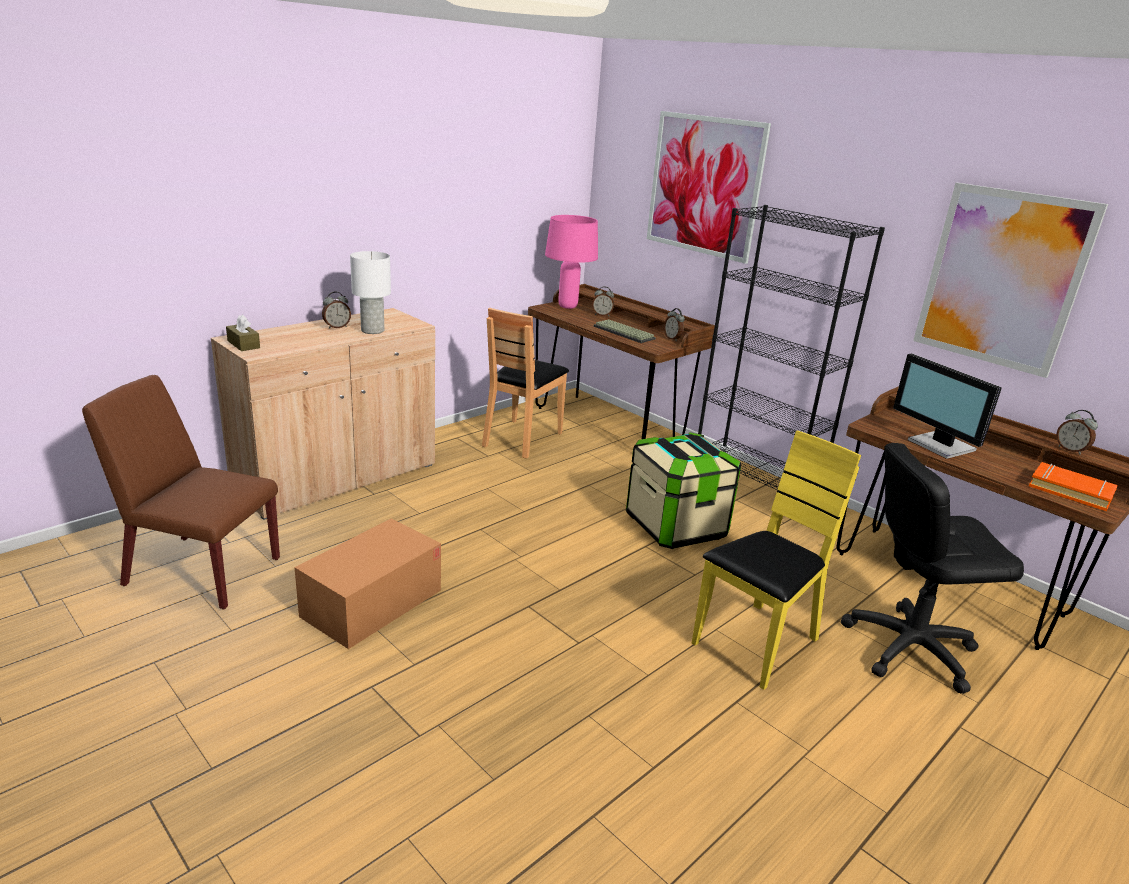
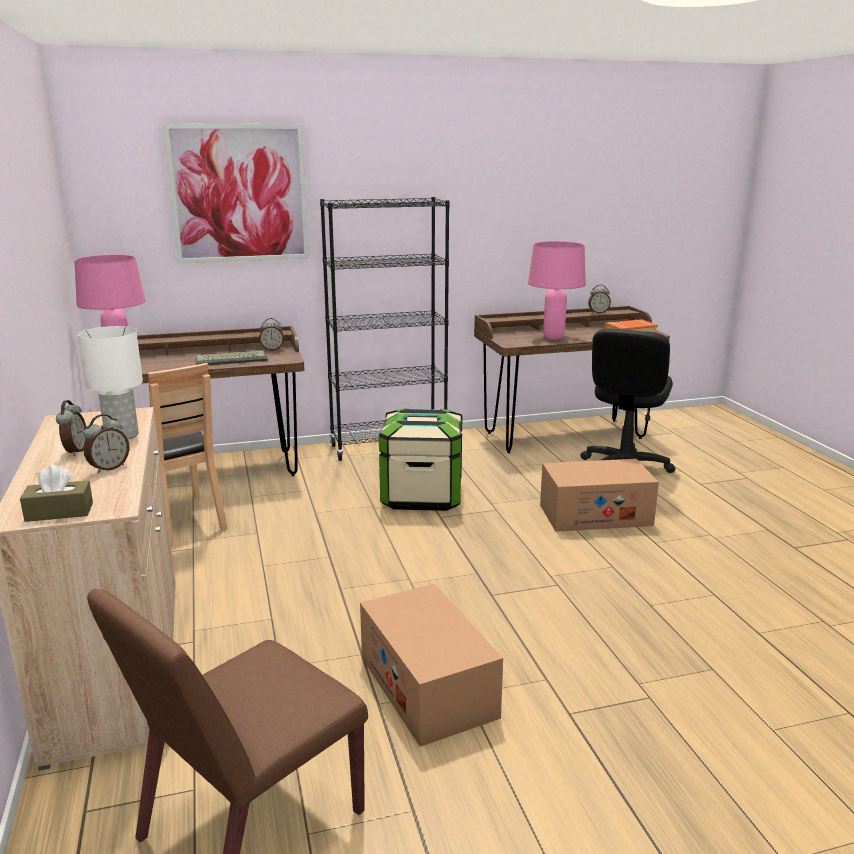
camera: 60 degrees left, 5 degrees down
(602, 315) = (169, 357): alarm clock -> alarm clock (109, 468)
(756, 643) = (595, 515): yellow chair -> cardboard box
(940, 446) = (553, 338): monitor -> pink table lamp
(1002, 278) = (519, 216): picture -> none

